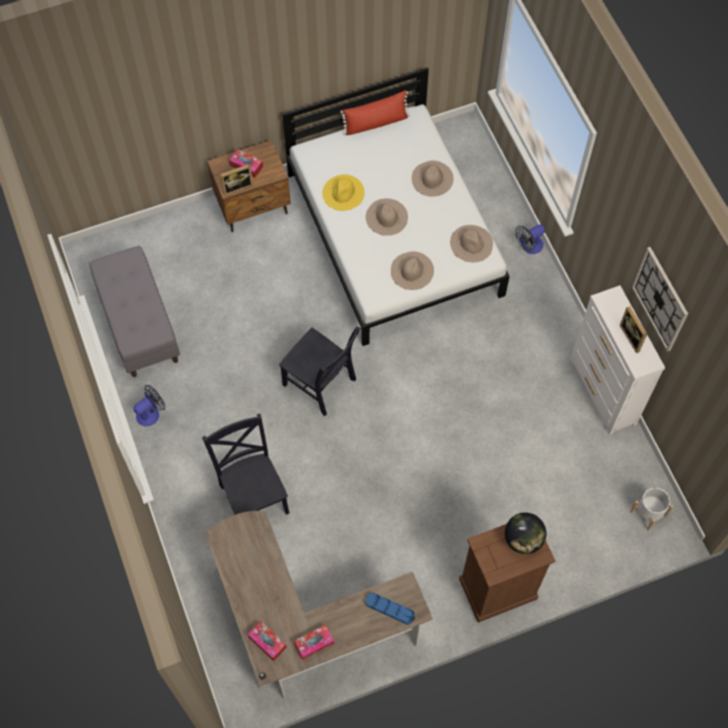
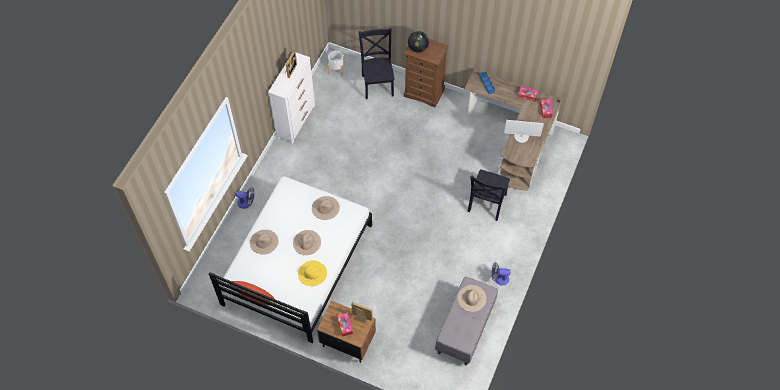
camera: 135 degrees left, 5 degrees down
(262, 564) = (521, 136): none -> monitor
(321, 384) = (408, 224): black chair -> black chair (378, 84)
(471, 243) = (285, 196): beige hat -> beige hat (472, 298)
(660, 299) = (277, 46): wall clock -> none

